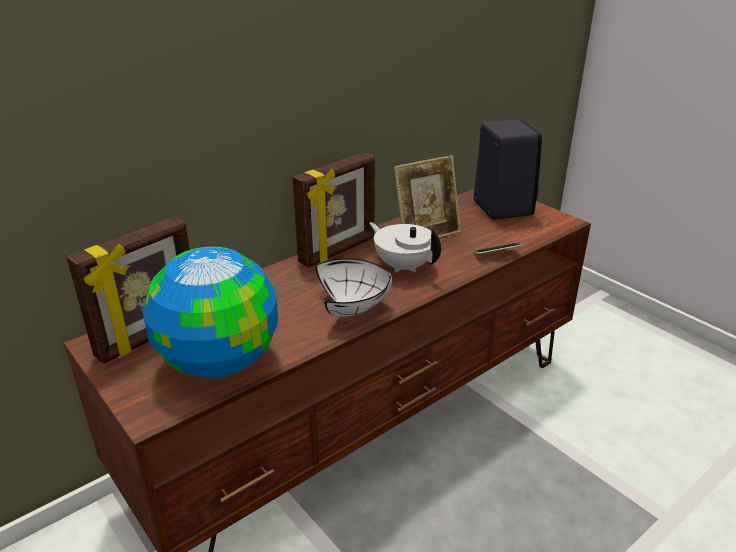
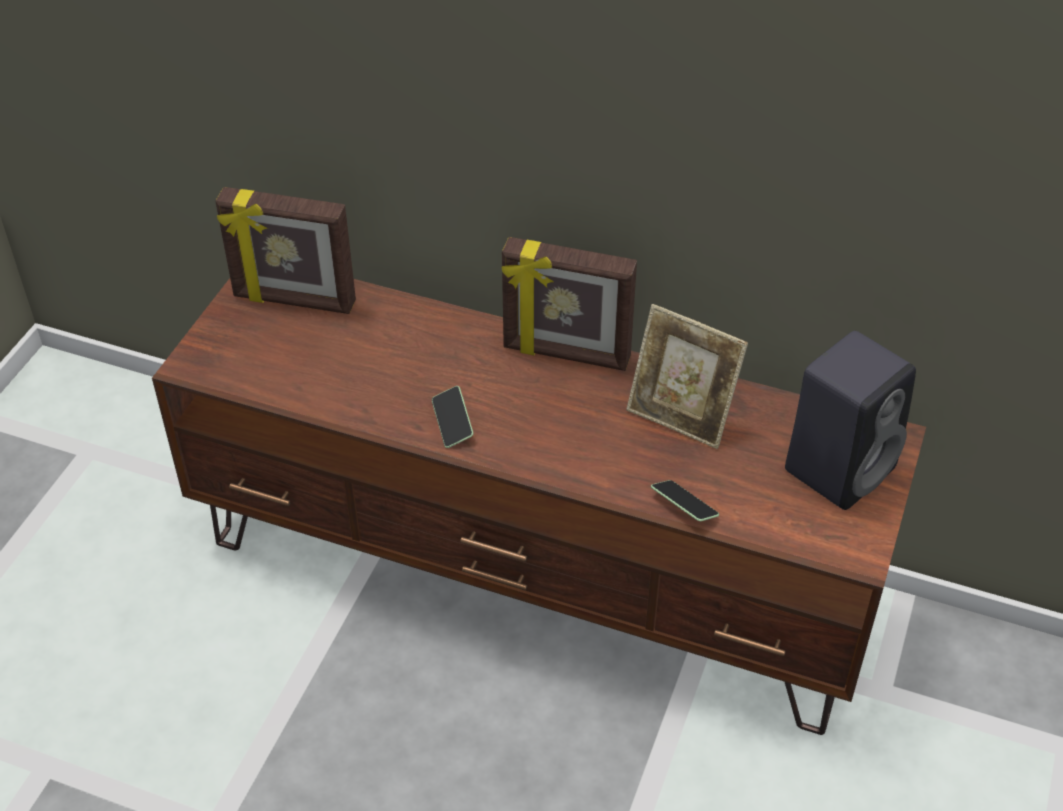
camera: 60 degrees right, 15 degrees up
(218, 362) = (286, 368): globe -> none
(355, 307) = (452, 423): white bowl -> phone
(404, 266) = (577, 428): white teapot -> none

